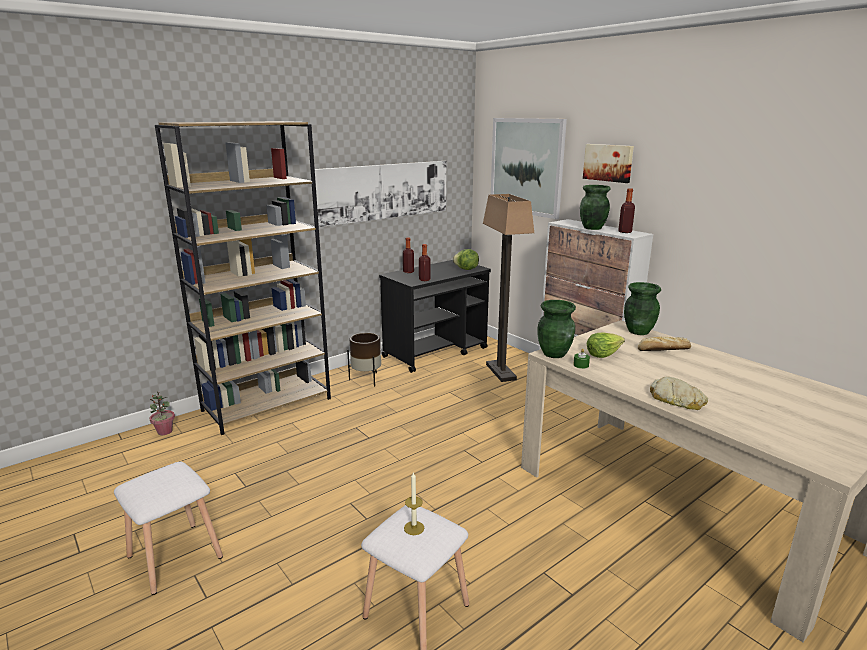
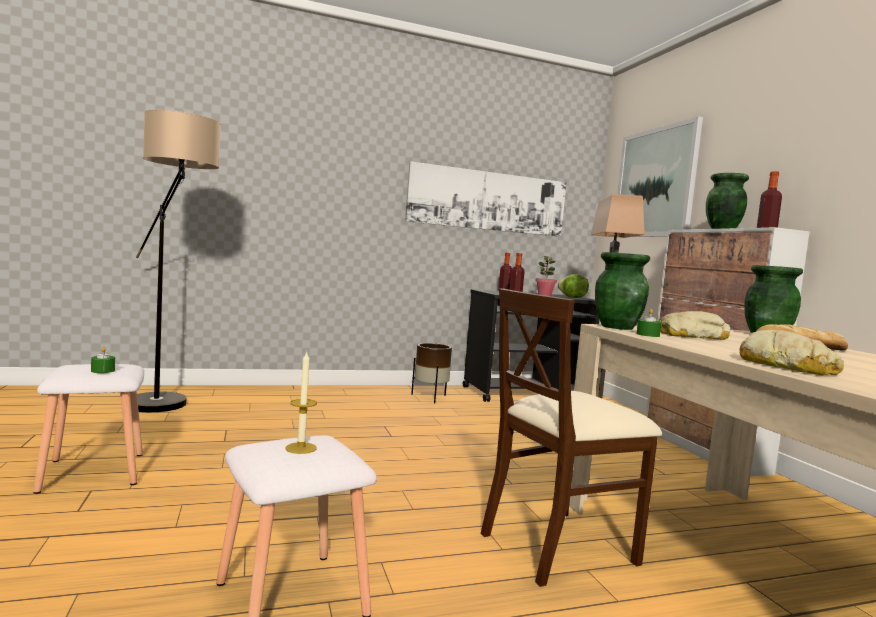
camera: 20 degrees right, 15 degrees down
(158, 465) = (165, 410): none -> floor lamp
(164, 431) = (199, 392): potted plant -> potted plant (544, 295)
(171, 484) = (103, 370): none -> green candle
(267, 404) = (312, 394): brown bookcase -> none
(538, 509) = (557, 546): none -> beige chair
(603, 354) = (692, 336): lettuce -> bread
(608, 162) = (751, 155): picture -> none

